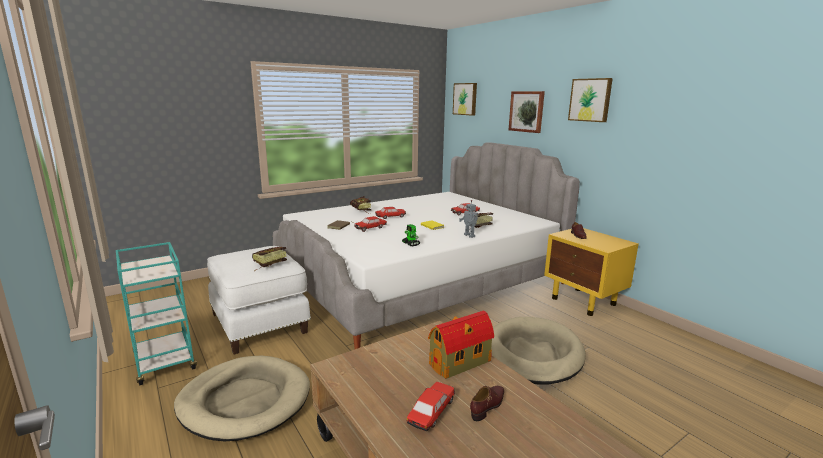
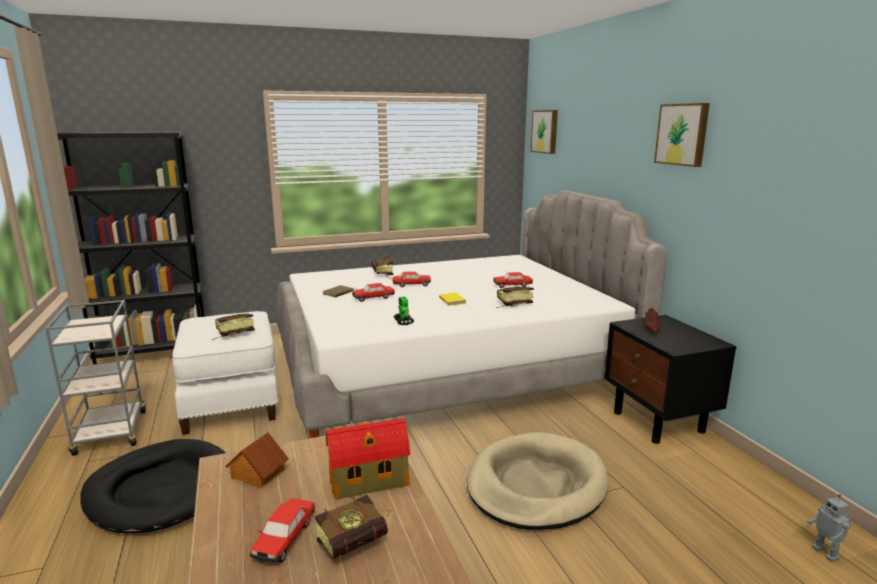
camera: 15 degrees right, 0 degrees up
(162, 293) = (154, 356): none -> black bookcase
(165, 362) = (111, 433): turquoise cart -> grey cart
(245, 401) = (162, 490): beige dog bed -> black dog bed
(369, 369) = (257, 474): none -> toy house
(431, 412) = (285, 538): toy car -> toy car turned 150 degrees clockwise
(470, 235) = (490, 316): toy robot -> toy robot (826, 553)
(488, 406) = (359, 542): brown shoe -> book
(527, 111) = (610, 149): picture -> none
(584, 301) = (659, 422): yellow nightstand -> black nightstand

